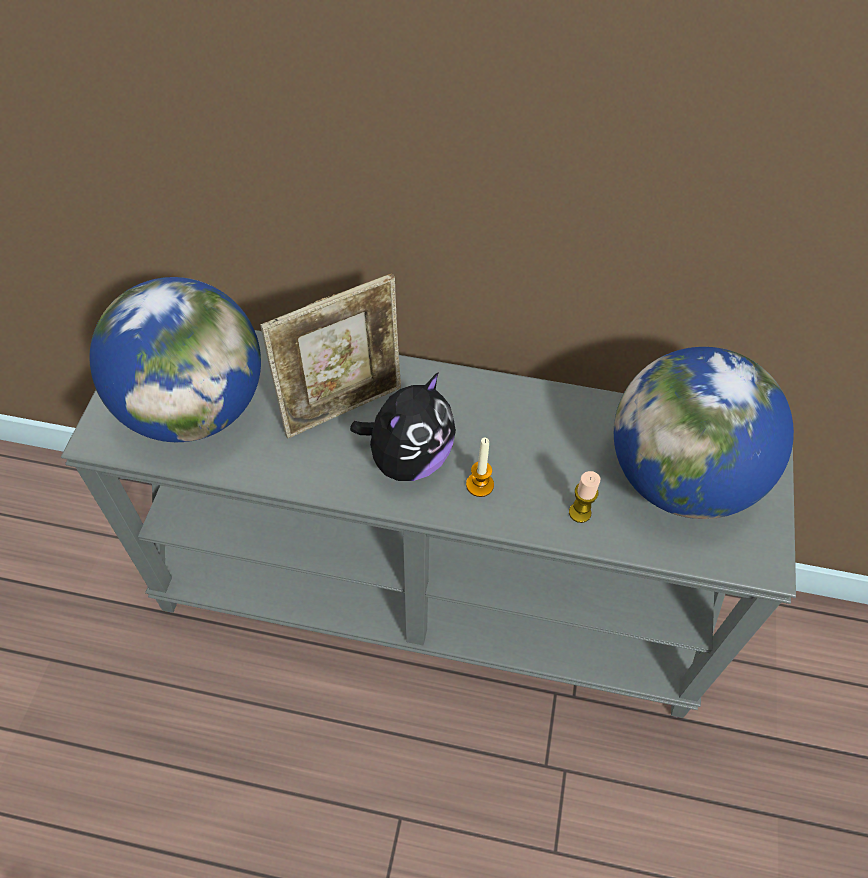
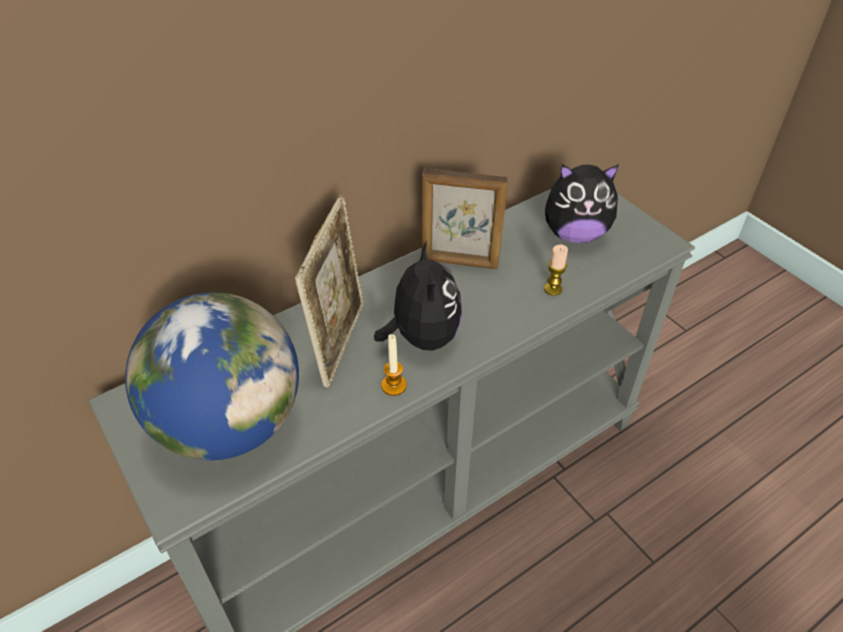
camera: 45 degrees left, 10 degrees down
(479, 485) = (482, 318): candle -> candle (394, 385)
(529, 416) = (460, 262): none -> picture frame
(680, 477) = (575, 234): globe -> plush toy

